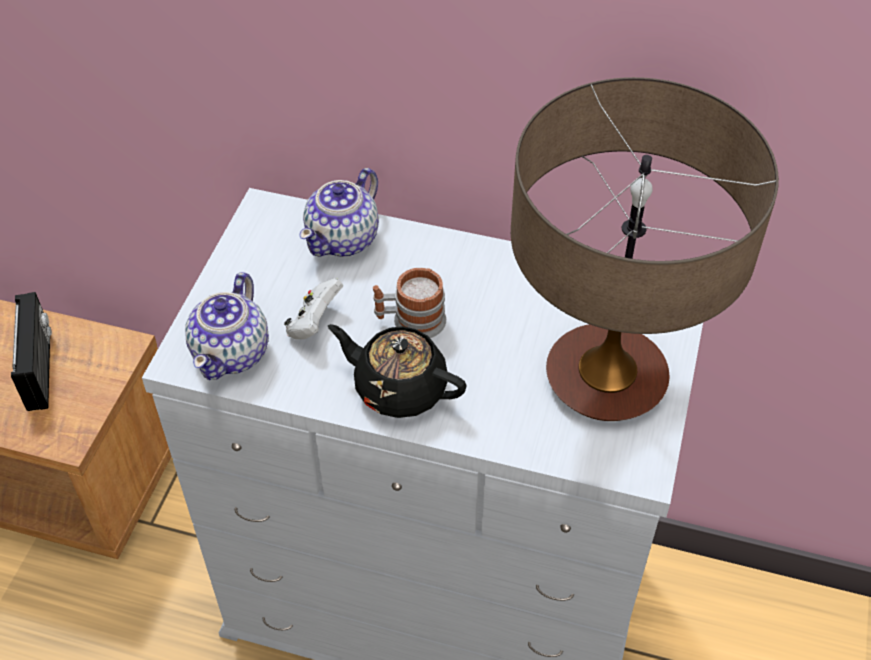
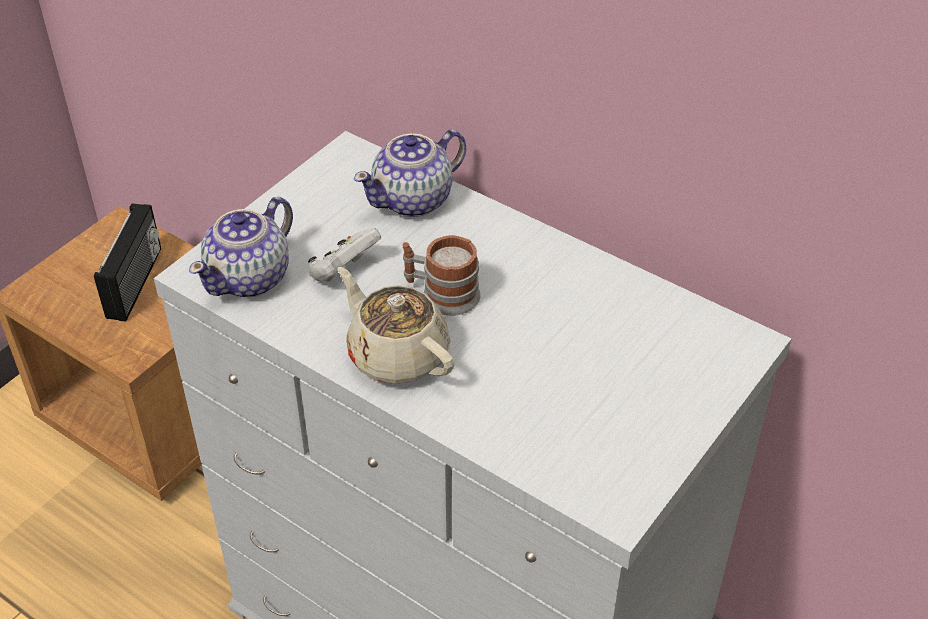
camera: 20 degrees right, 5 degrees down
(399, 388) = (397, 354): black teapot -> beige teapot
(605, 379) = (621, 405): table lamp -> none

